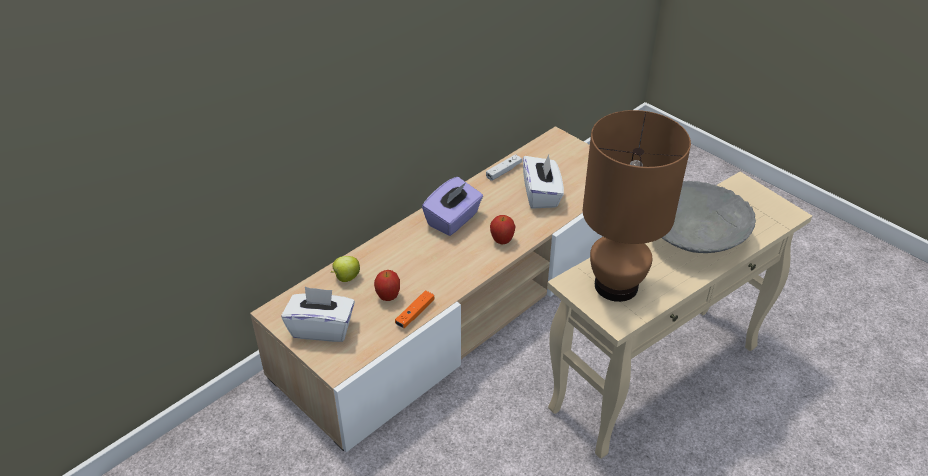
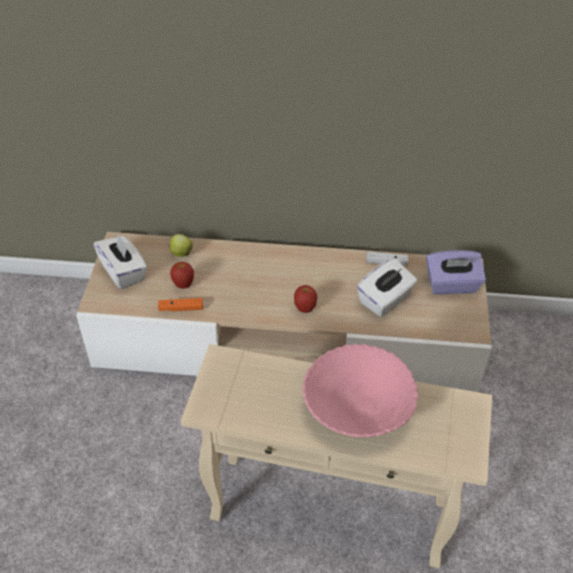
camera: 50 degrees right, 5 degrees up
(453, 220) = (298, 269): purple tissue box -> purple tissue box (452, 285)
(615, 285) = (243, 386): brown table lamp -> none
(694, 237) = (357, 407): grey bowl -> pink bowl

